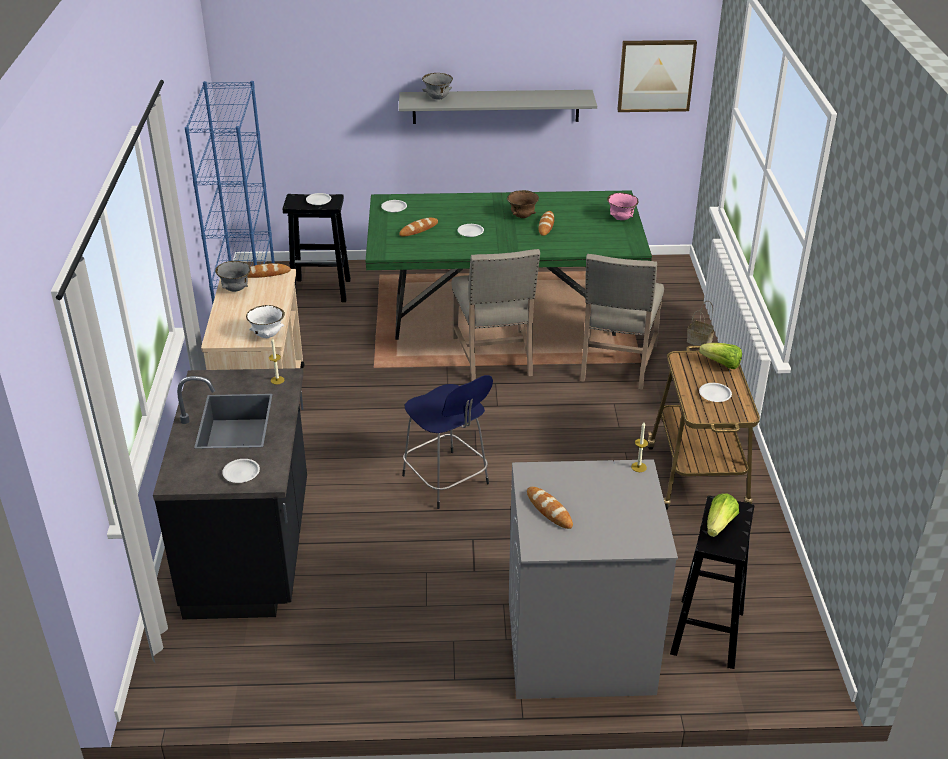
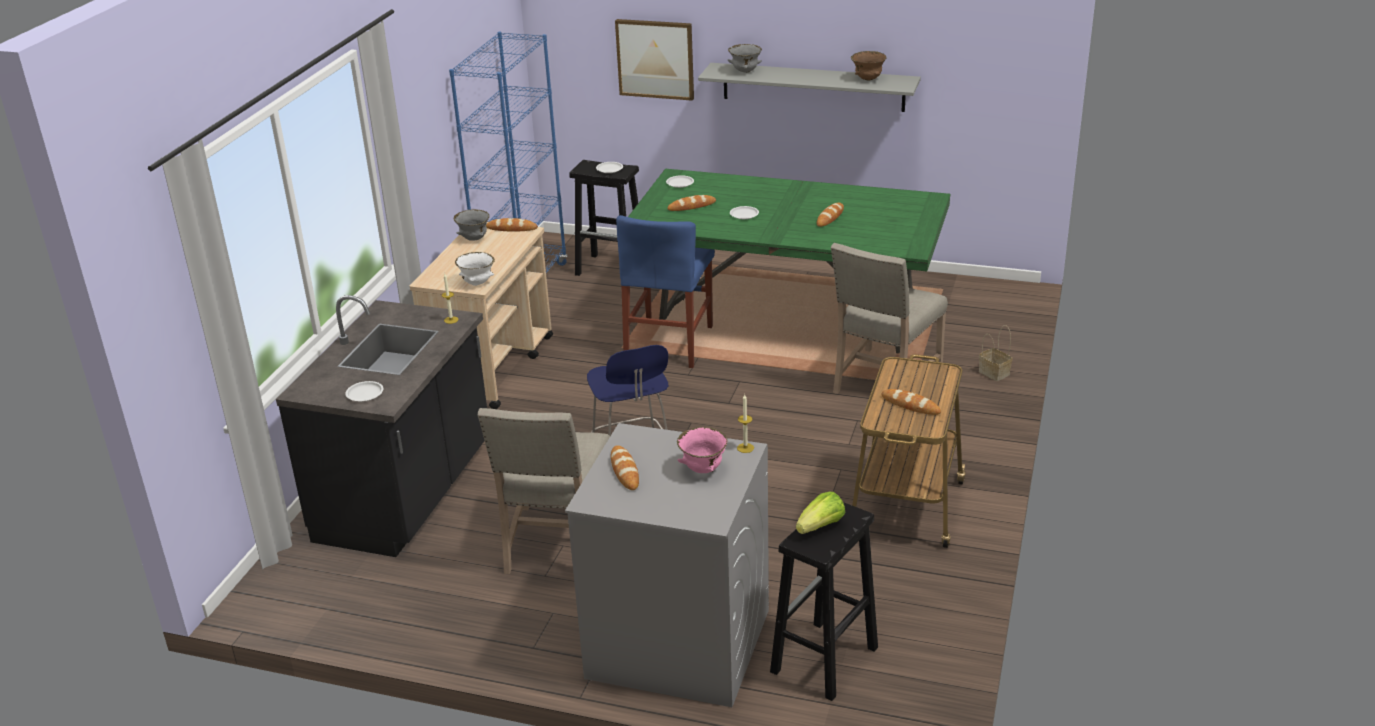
camera: 20 degrees right, 5 degrees down
(414, 356) = (669, 343): none -> blue chair
(495, 357) = (754, 356): beige chair -> beige chair (556, 544)
(522, 216) = (810, 206): brown bowl -> brown bowl (868, 79)
(621, 219) = (918, 220): pink bowl -> pink bowl (702, 470)
(656, 75) = (993, 66): picture -> picture (655, 59)
(715, 394) = (910, 405): white plate -> bread
(721, 364) = (937, 377): lettuce -> none

